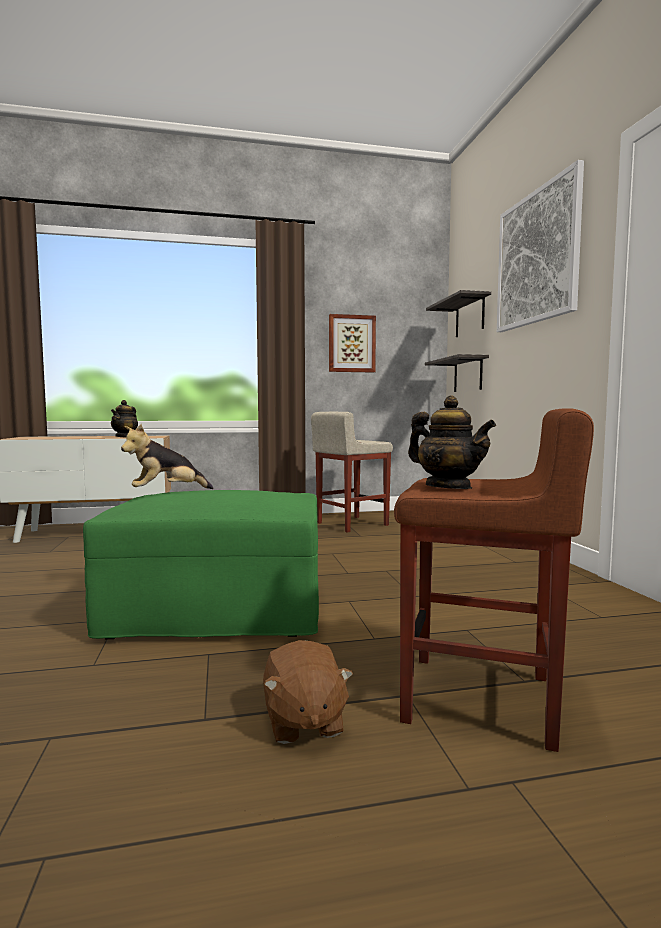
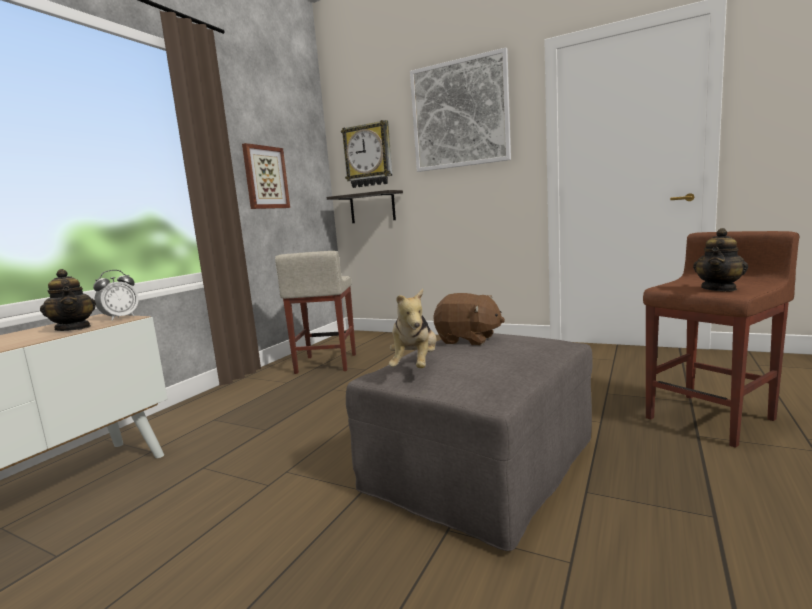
camera: 50 degrees left, 5 degrees up
(155, 436) = (120, 318): none -> alarm clock
(220, 609) = (480, 466): green ottoman -> grey ottoman
(303, 721) = (728, 478): brown plush toy -> brown plush toy (468, 340)
(448, 487) = (719, 289): teapot -> teapot turned 135 degrees clockwise
(470, 317) = (368, 155): shelf -> wall clock

